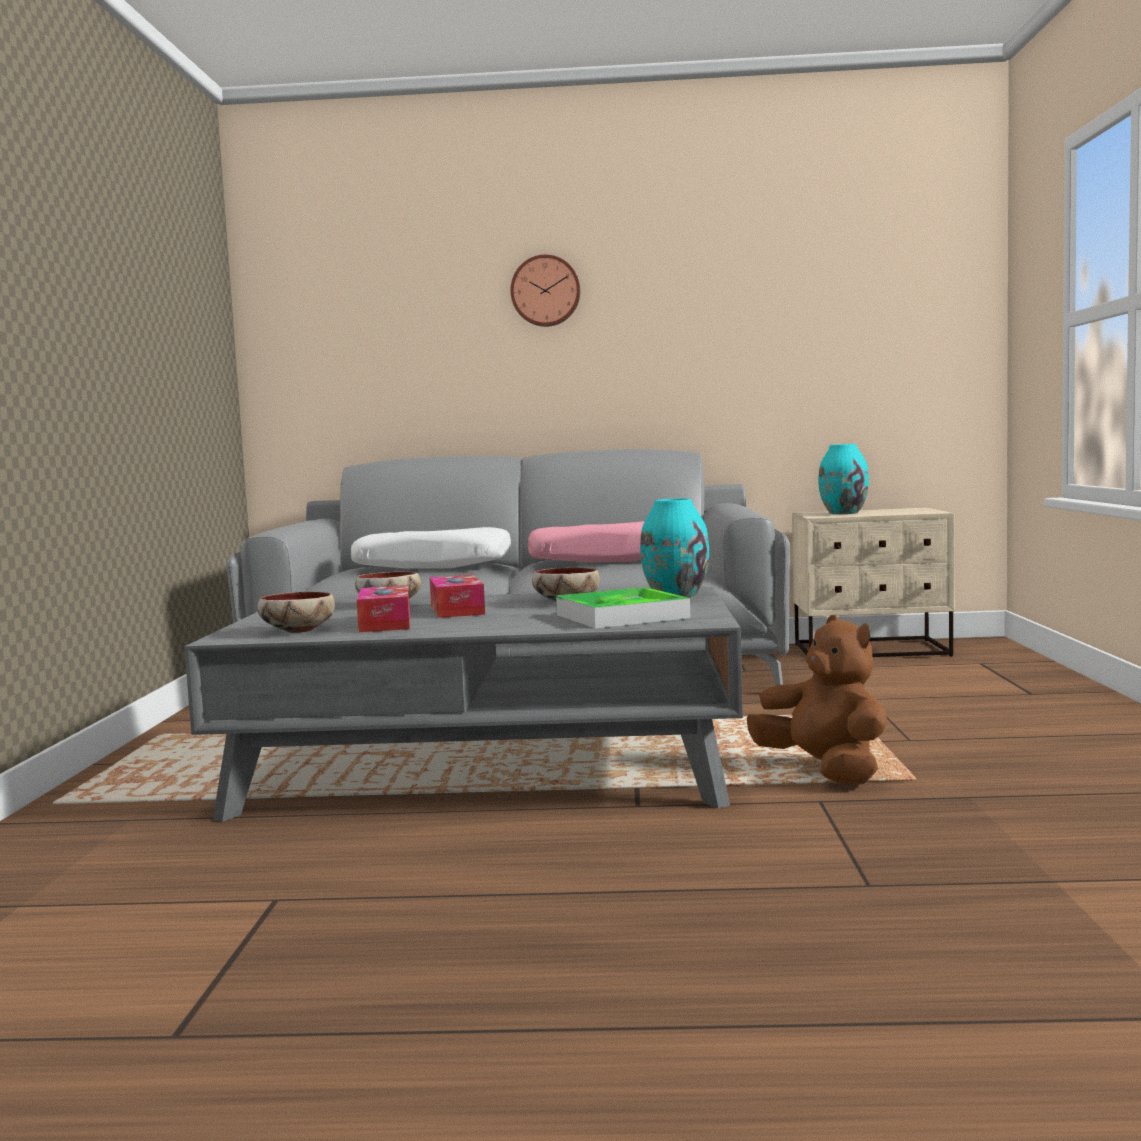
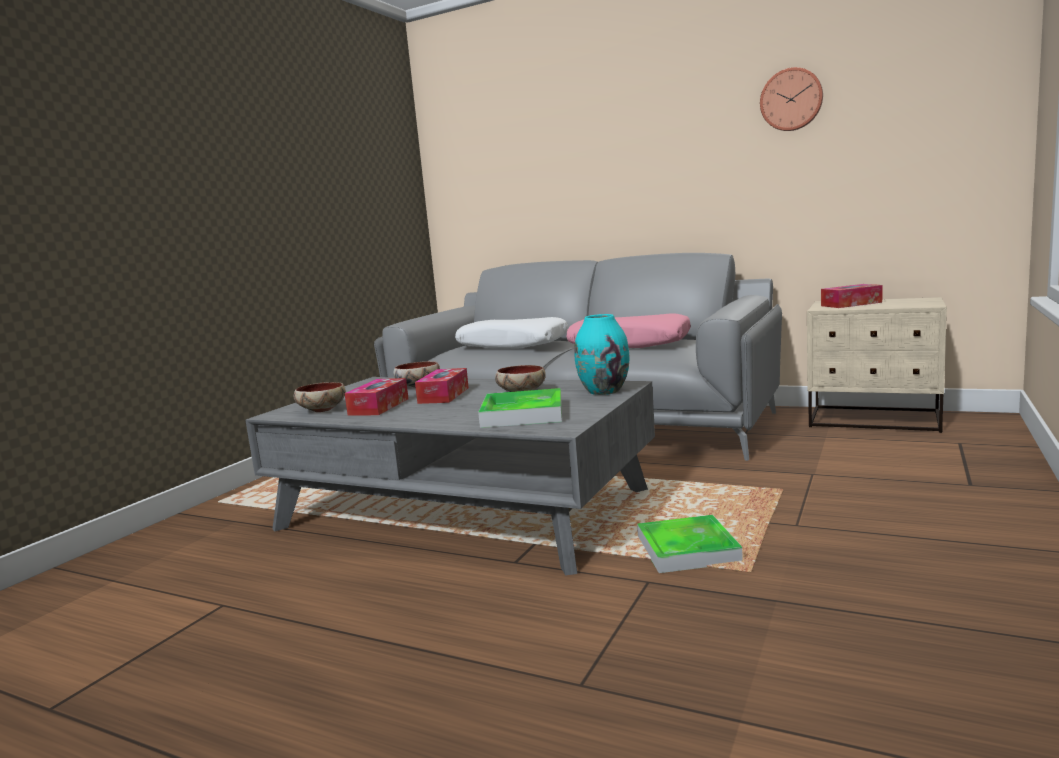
camera: 25 degrees right, 5 degrees up
(545, 291) = (619, 132): wall clock -> wall clock (791, 100)
(824, 771) = (687, 549): brown plush toy -> tray
(843, 513) = (851, 304): turquoise vase -> tissue box

